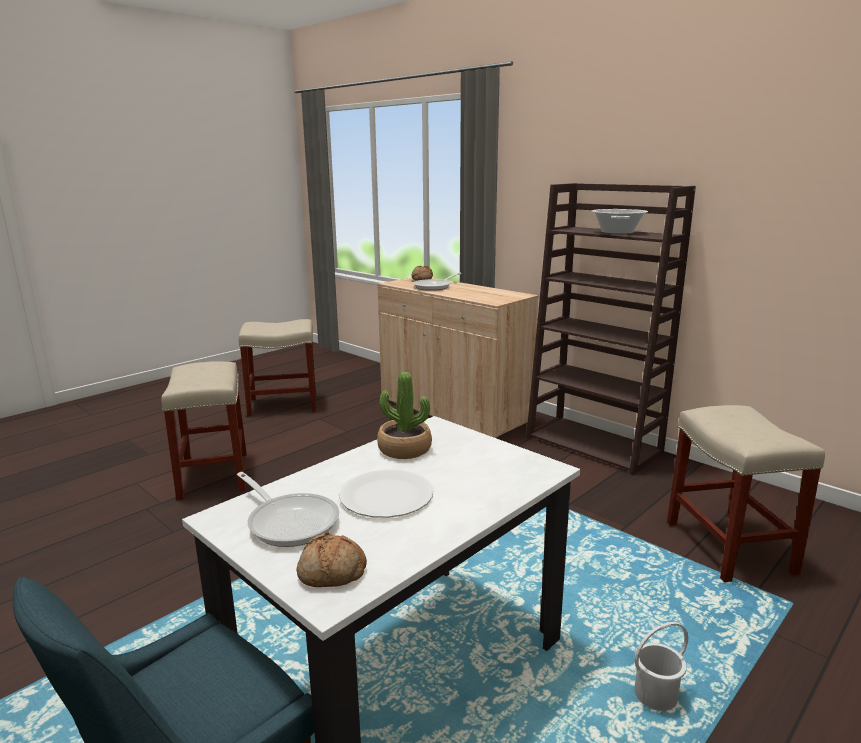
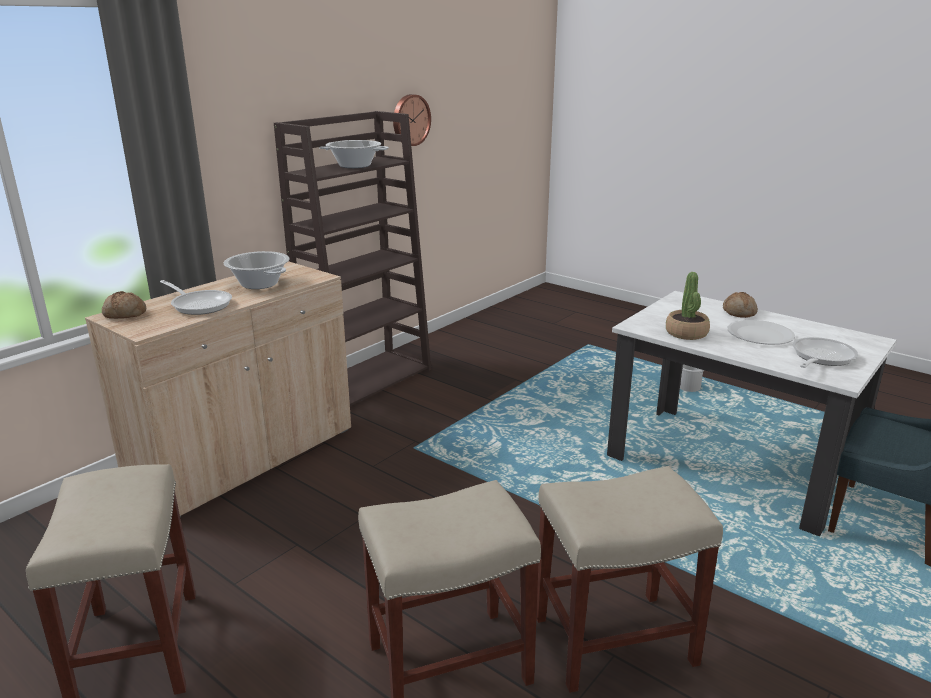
camera: 95 degrees left, 5 degrees up
(331, 573) = (854, 341): bread -> bread (739, 312)
(476, 293) = (259, 284): none -> cooking pot
(727, 546) = (532, 351): beige stool -> beige stool (612, 641)
(756, 203) = (410, 120): none -> wall clock

